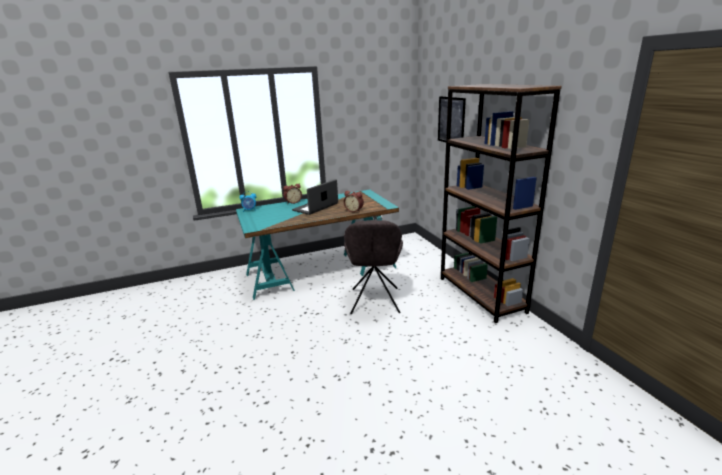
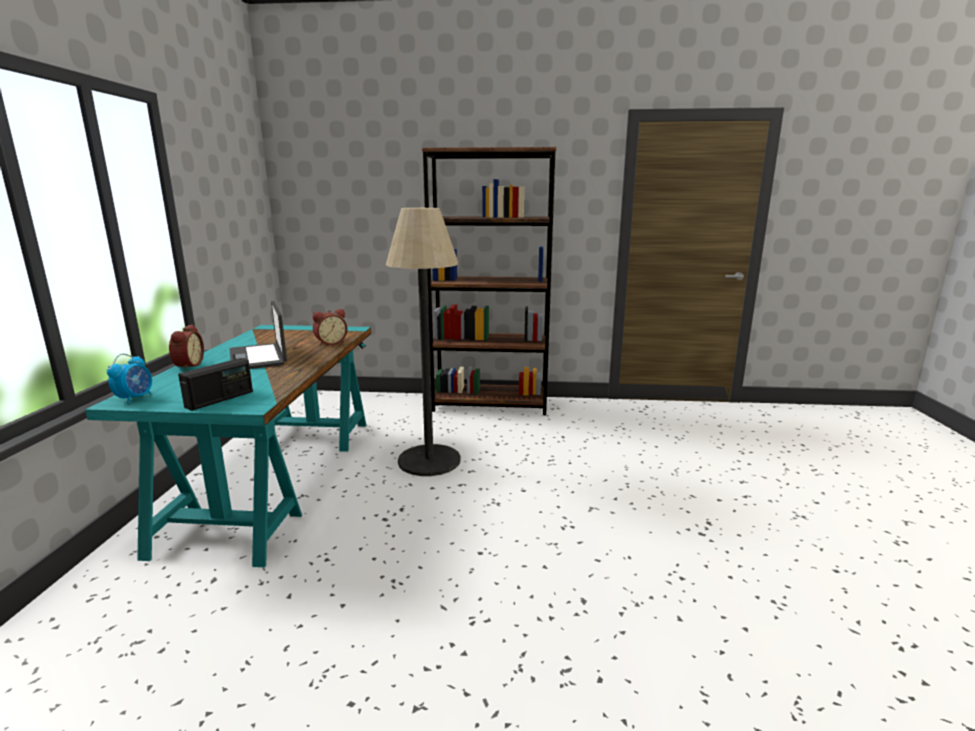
camera: 65 degrees left, 5 degrees down
(256, 221) = (220, 399): none -> radio
(374, 302) = (429, 460): grey chair -> floor lamp
(451, 120) = (366, 203): picture -> none

